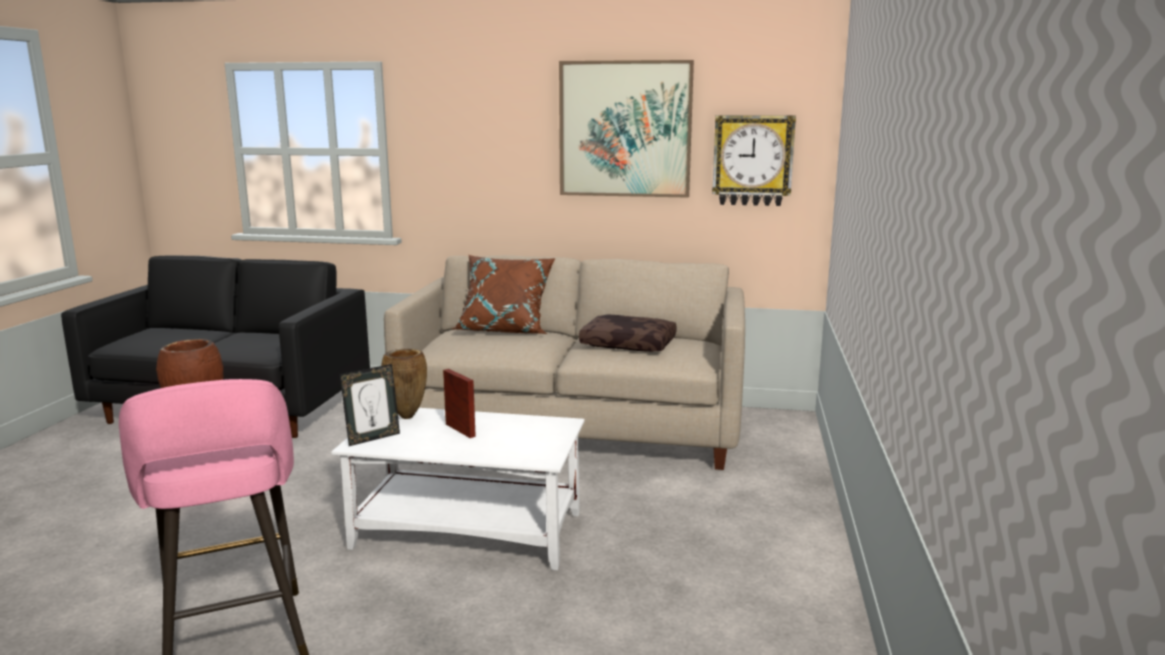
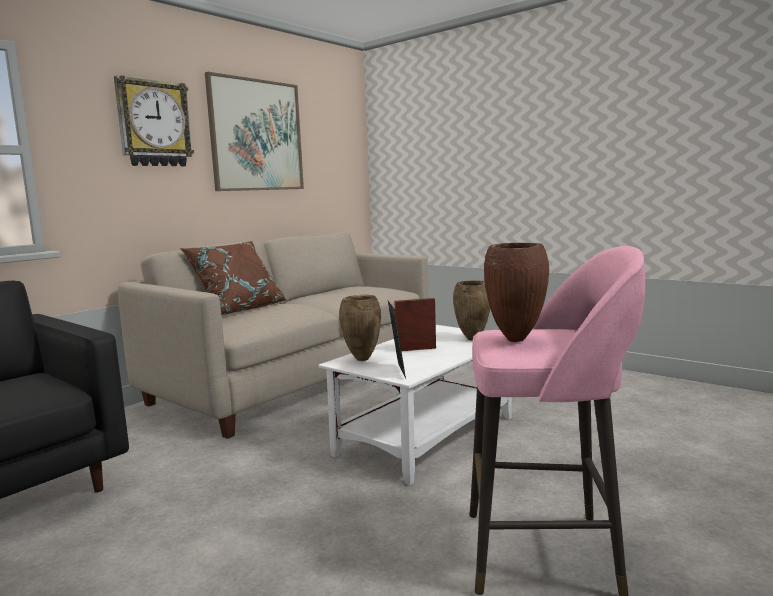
camera: 60 degrees left, 5 degrees down
(522, 448) = (472, 339): none -> brown vase
(629, 344) = (341, 293): brown pillow -> none
(752, 160) = (331, 161): wall clock -> wall clock (154, 124)

